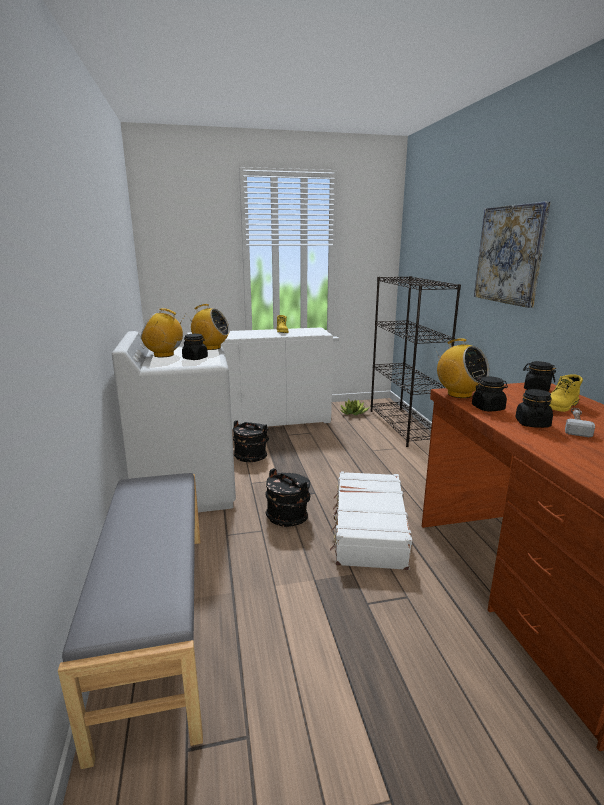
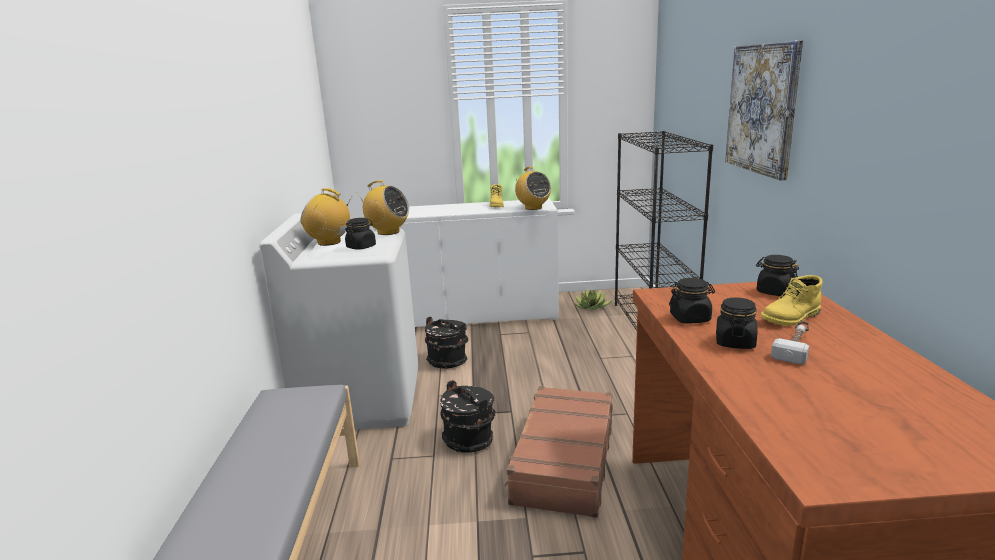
camera: 10 degrees right, 0 degrees up
(368, 529) = (563, 461): white suitcase -> brown suitcase
(459, 394) = (664, 298): radio -> radio (533, 208)

